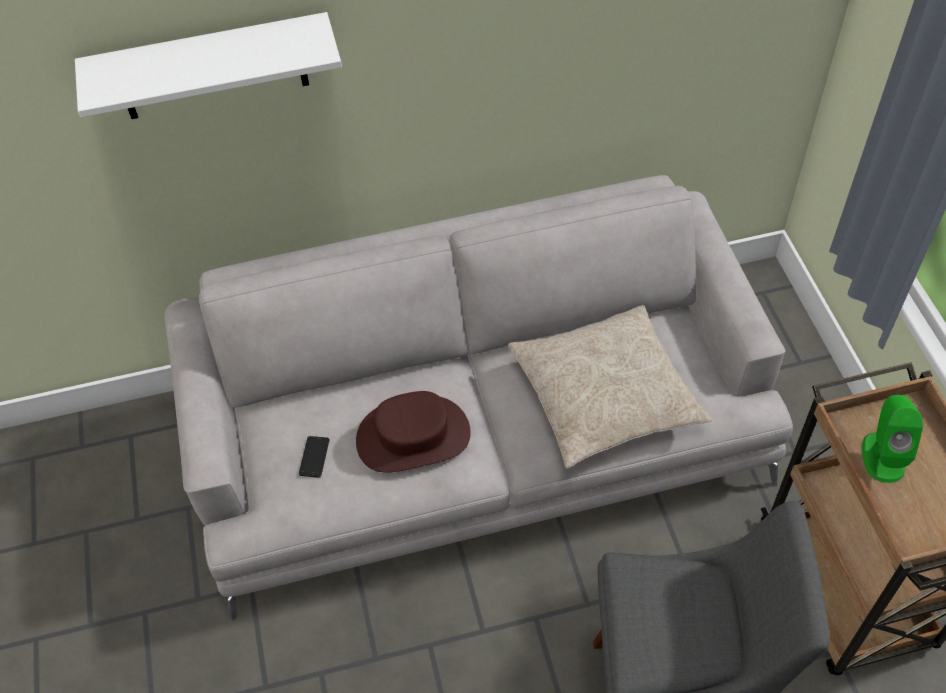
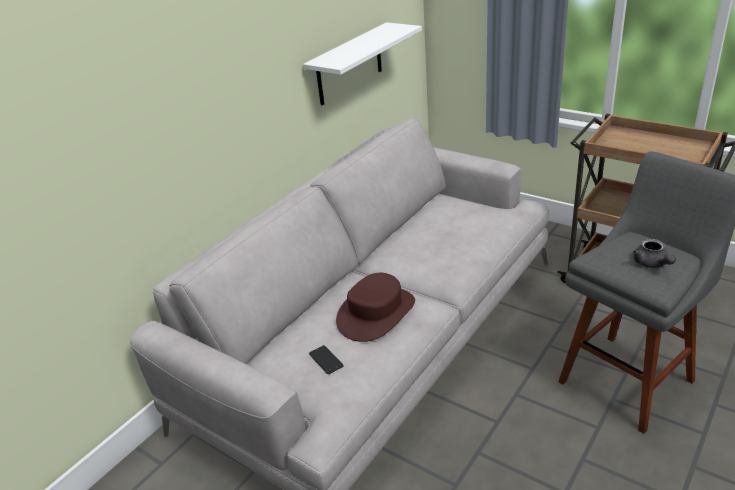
camera: 40 degrees left, 20 degrees down
(212, 68) = (128, 83): white shelf -> white shelf (349, 64)
(605, 395) = (454, 238): beige pillow -> none
(672, 633) = (652, 264): none -> grey teapot
(883, 456) = (633, 148): green speaker -> none

